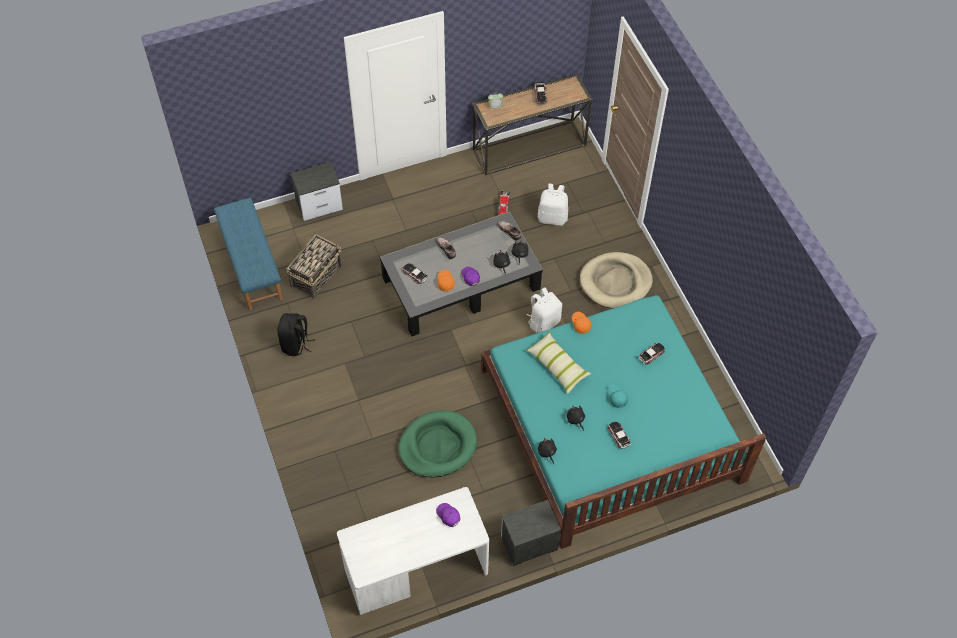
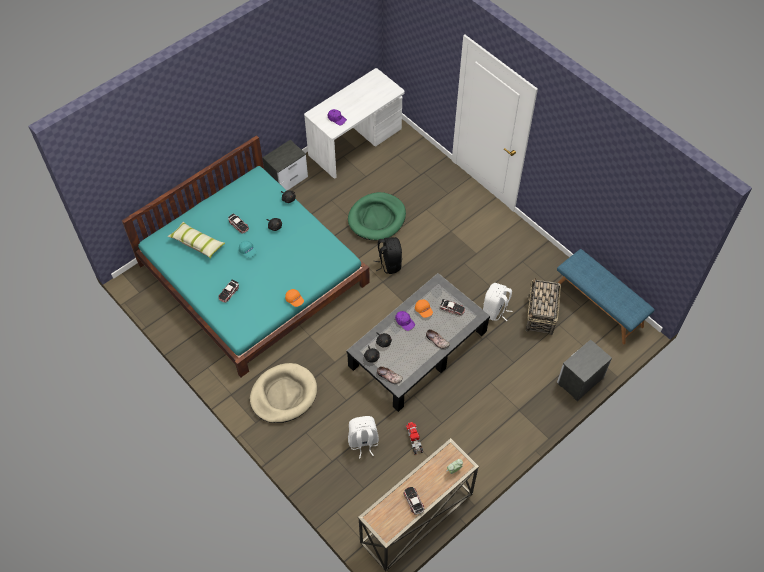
camera: 160 degrees right, 0 degrees up
(296, 344) = (521, 255): black backpack -> black backpack (389, 264)
(543, 322) = (334, 337): white backpack -> white backpack (495, 310)
(557, 366) = (302, 261): pillow -> pillow (197, 243)

